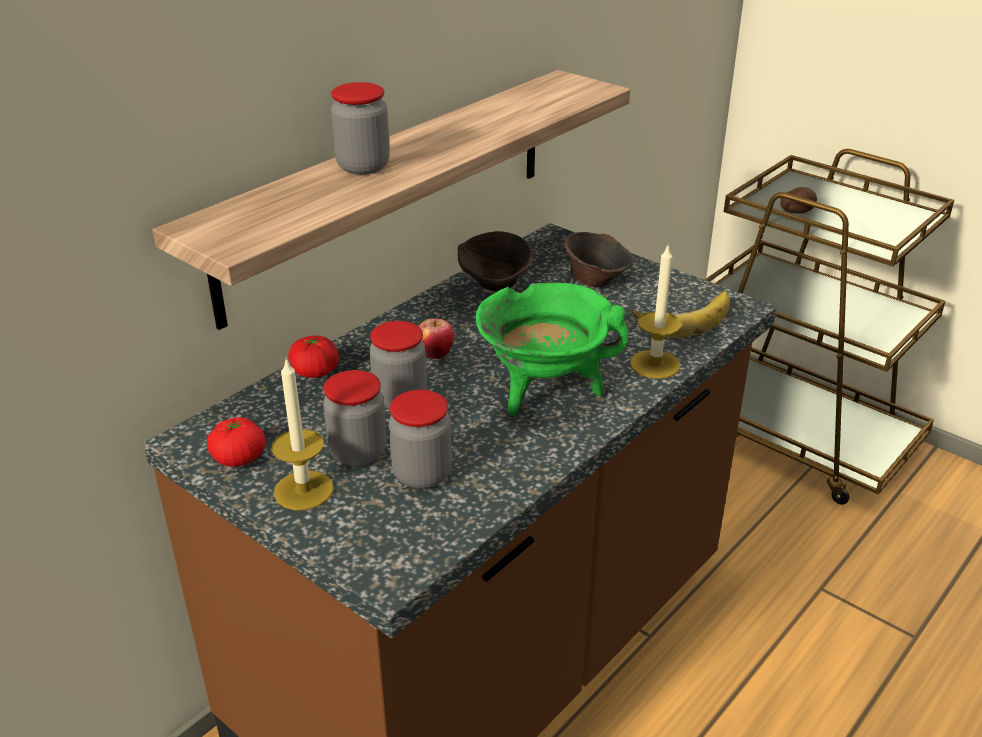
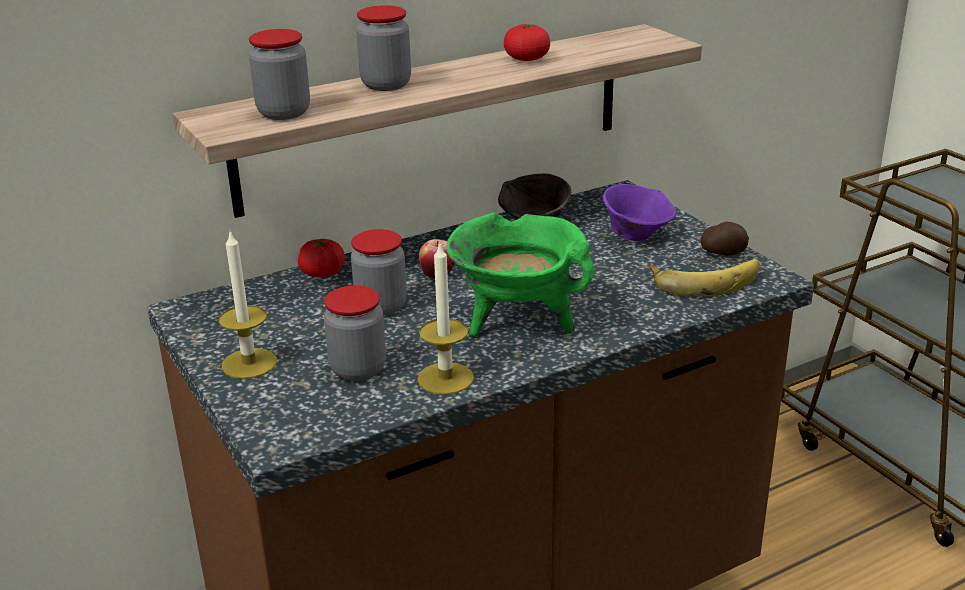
camera: 20 degrees right, 5 degrees down
(239, 458) = (214, 329): tomato -> tomato (526, 59)
(358, 453) = (315, 343): jar -> jar (284, 113)
(595, 281) = (636, 235): brown bowl -> purple bowl
(655, 364) = (644, 315): candle -> candle (445, 378)
(796, 212) = (922, 206): potato -> potato (723, 253)

